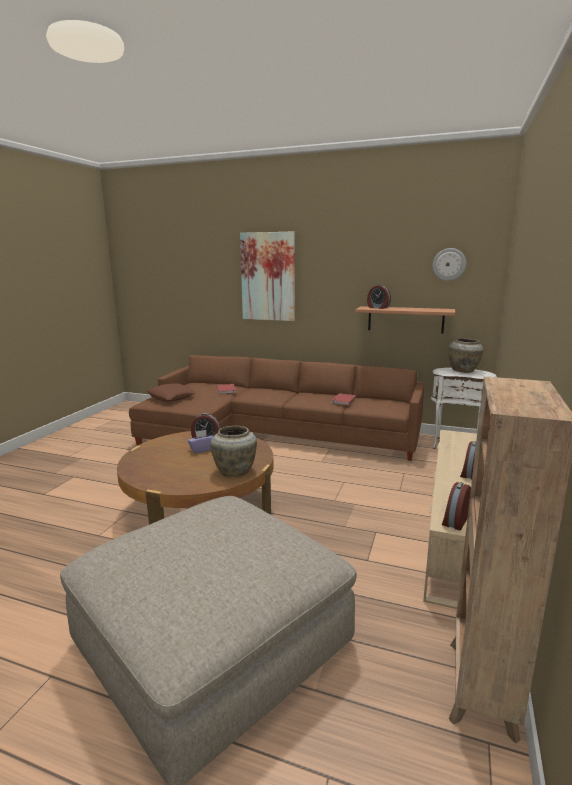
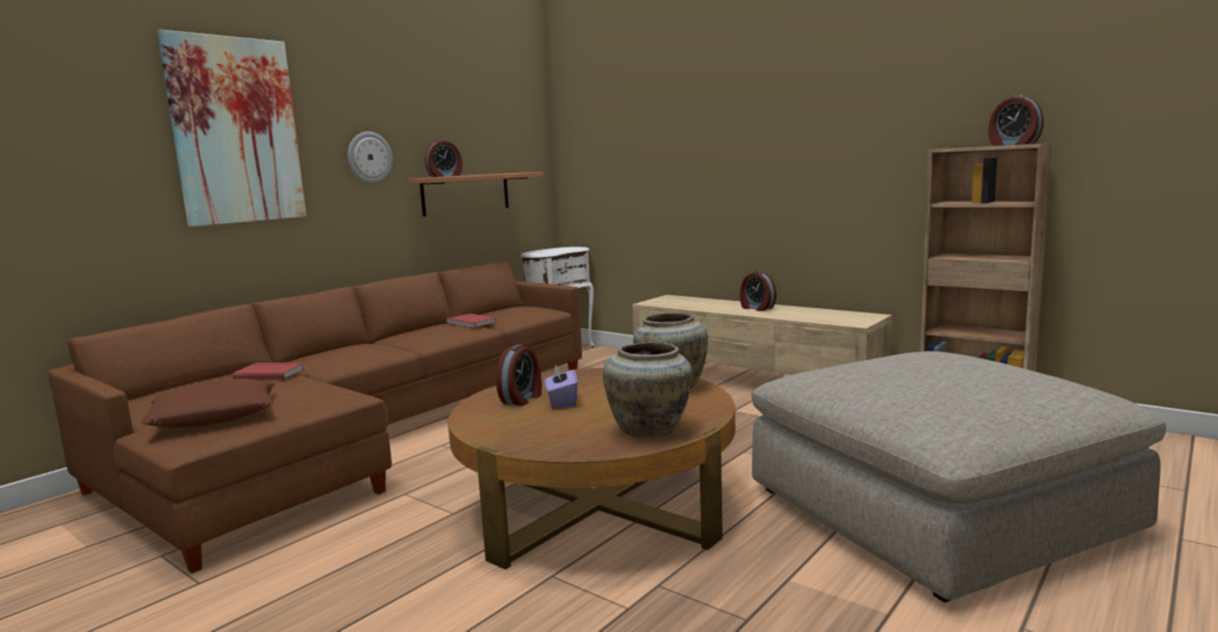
camera: 70 degrees left, 5 degrees down
(449, 264) = (500, 113): wall clock -> wall clock (369, 157)
(454, 521) = (852, 321): alarm clock -> alarm clock (1013, 144)
(463, 371) = (549, 250): beige vase -> beige vase (650, 430)

